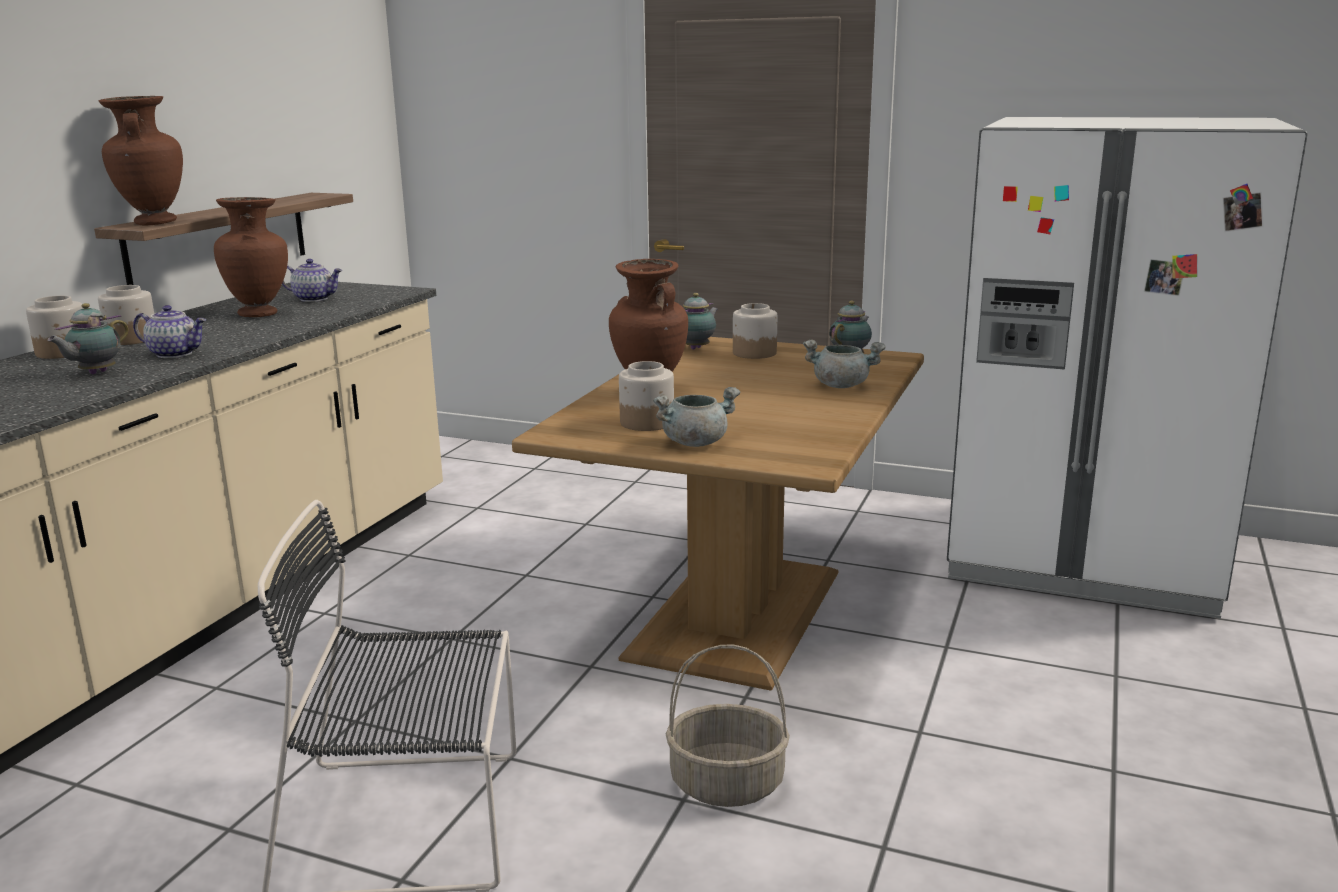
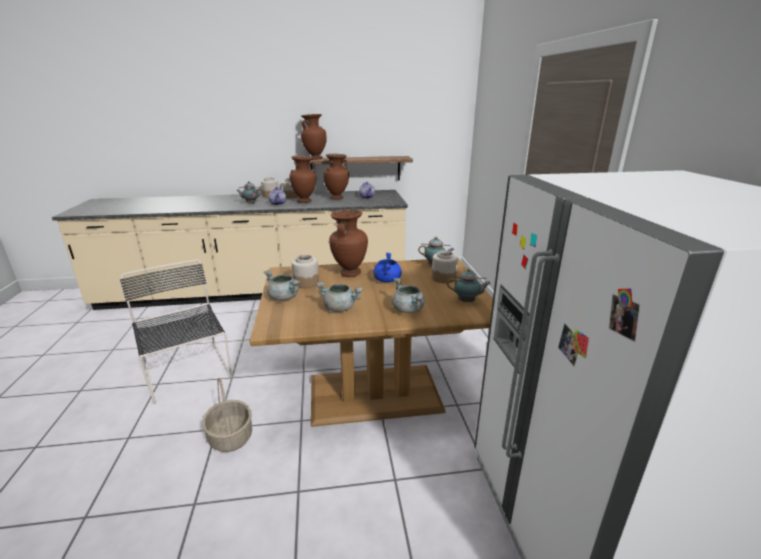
camera: 60 degrees right, 5 degrees up
(215, 335) = (304, 201): none -> brown vase
(714, 378) = (387, 280): none -> blue cooking pot
(787, 416) = (340, 308): none -> grey cooking pot

